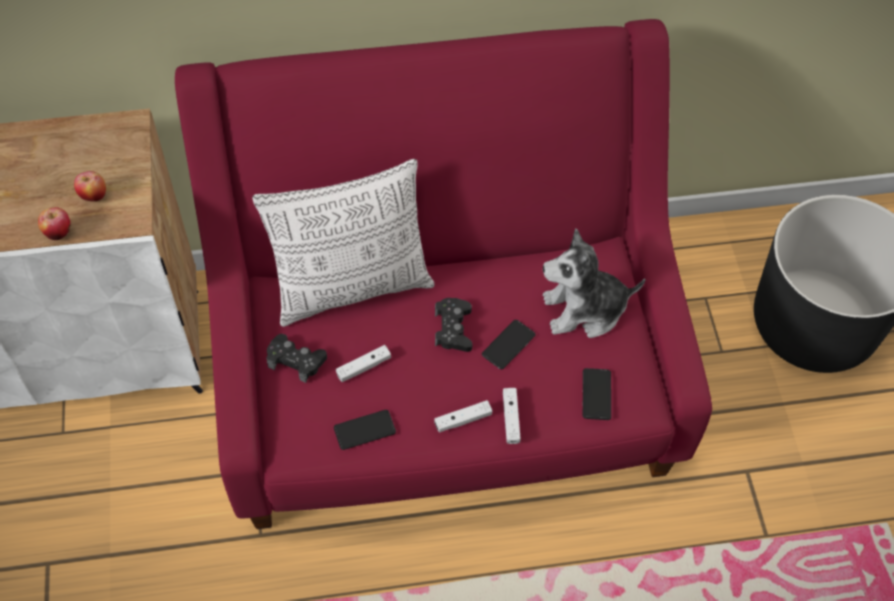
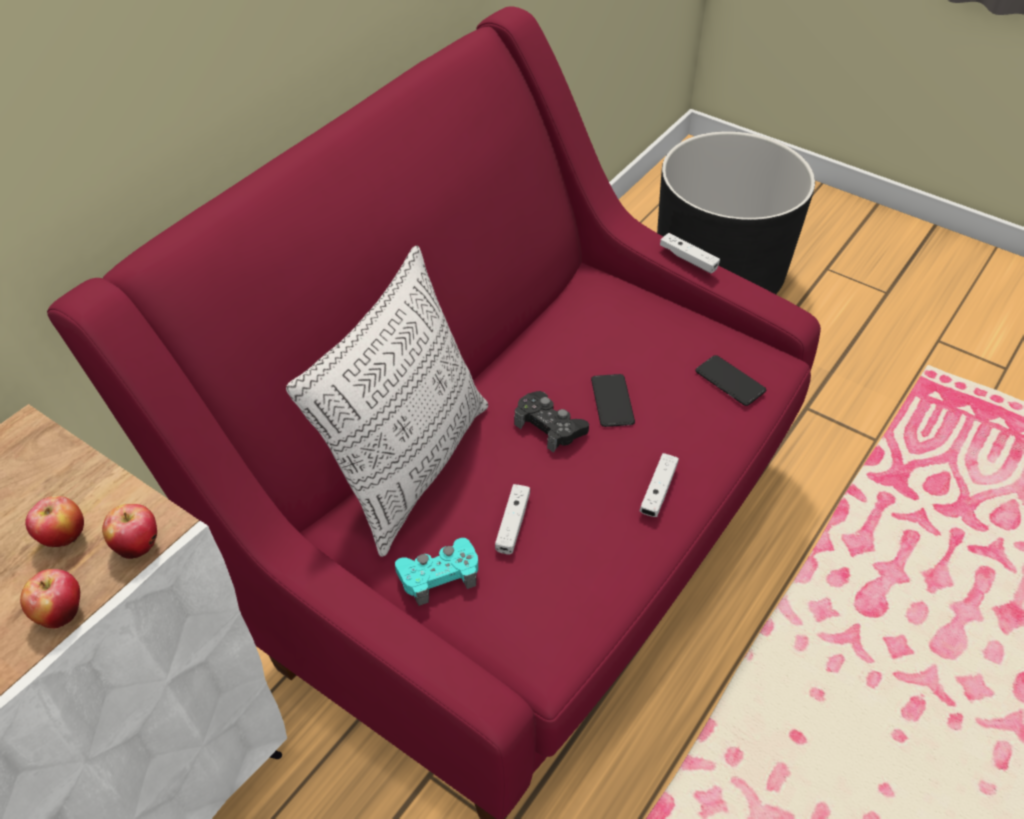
camera: 45 degrees left, 10 degrees down
(116, 226) = (138, 546): none -> apple
(296, 361) = (439, 575): black game controller -> turquoise game controller
(364, 430) = (587, 577): phone -> none
(511, 418) = (694, 455): white game controller -> white game controller (688, 259)
(584, 310) = (633, 329): plush toy -> none

